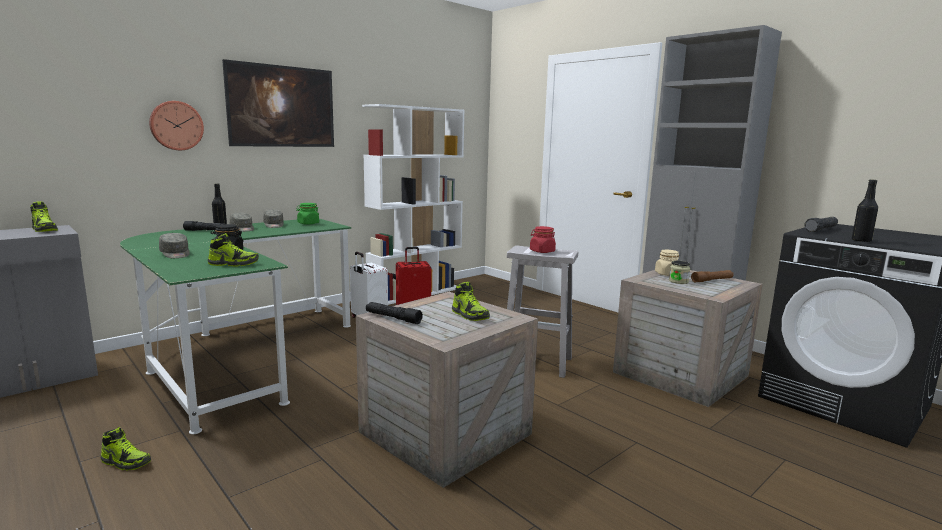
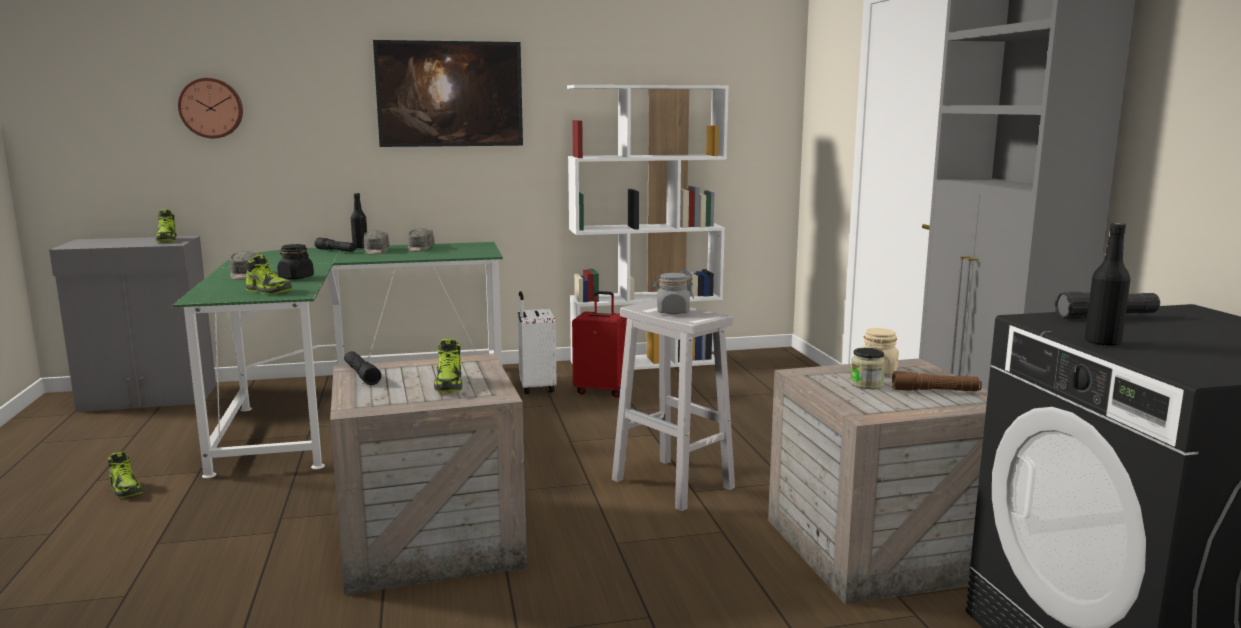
camera: 30 degrees right, 0 degrees up
(176, 125) = (317, 123): wall clock -> wall clock (211, 108)
(308, 223) = (463, 249): green jar -> none
(542, 251) = (672, 312): red jar -> grey jar

